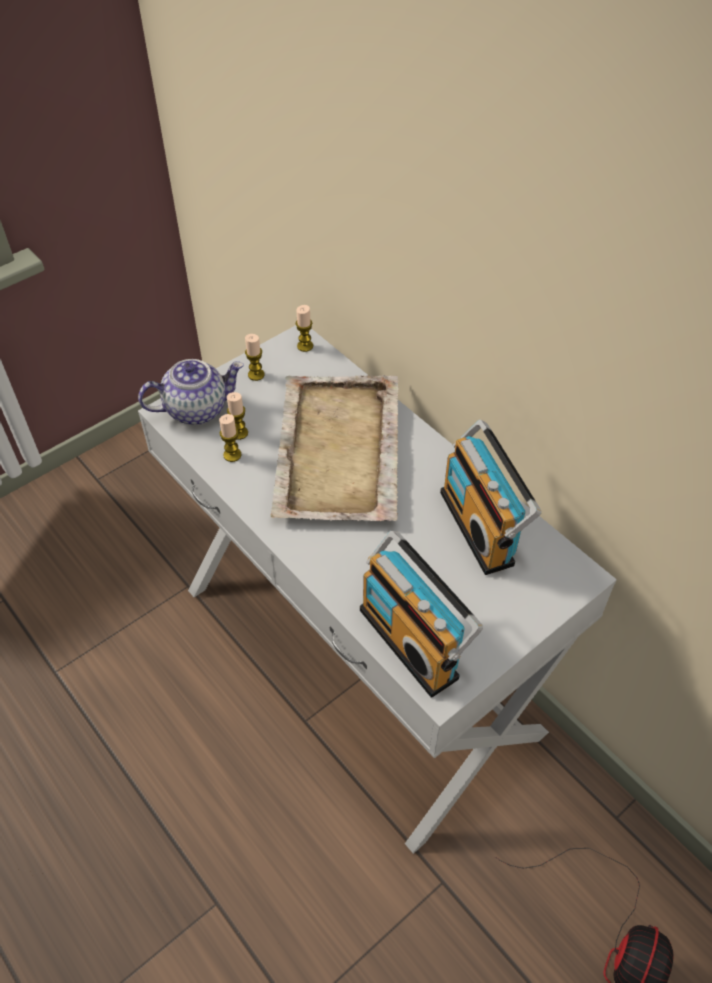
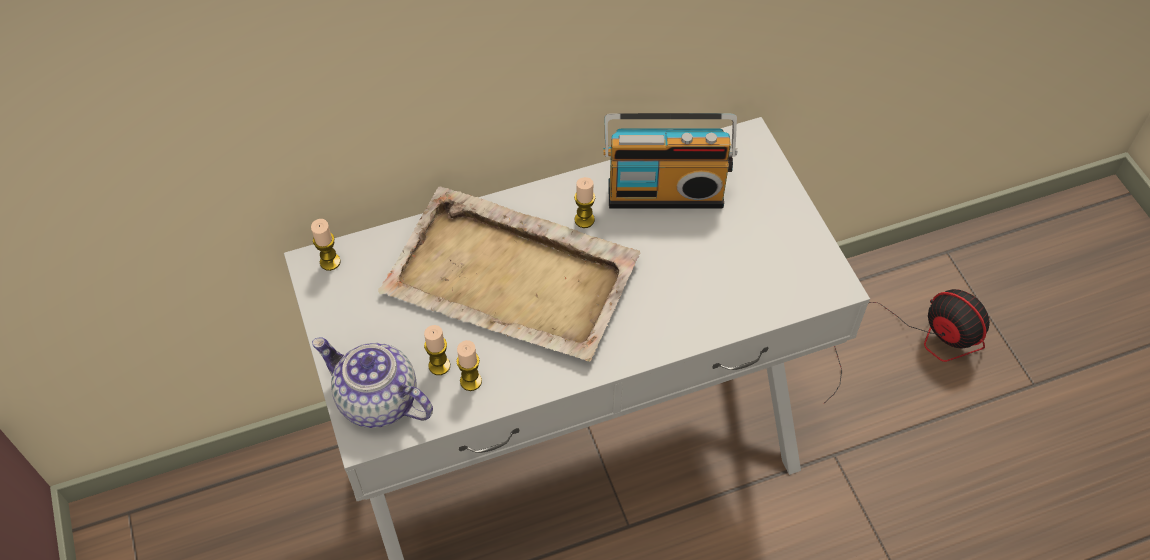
camera: 70 degrees left, 5 degrees up
(197, 408) = (377, 400): teapot -> teapot turned 60 degrees counterclockwise
(256, 375) = (351, 324): candle -> candle (584, 220)
(413, 640) = (776, 288): radio -> none

